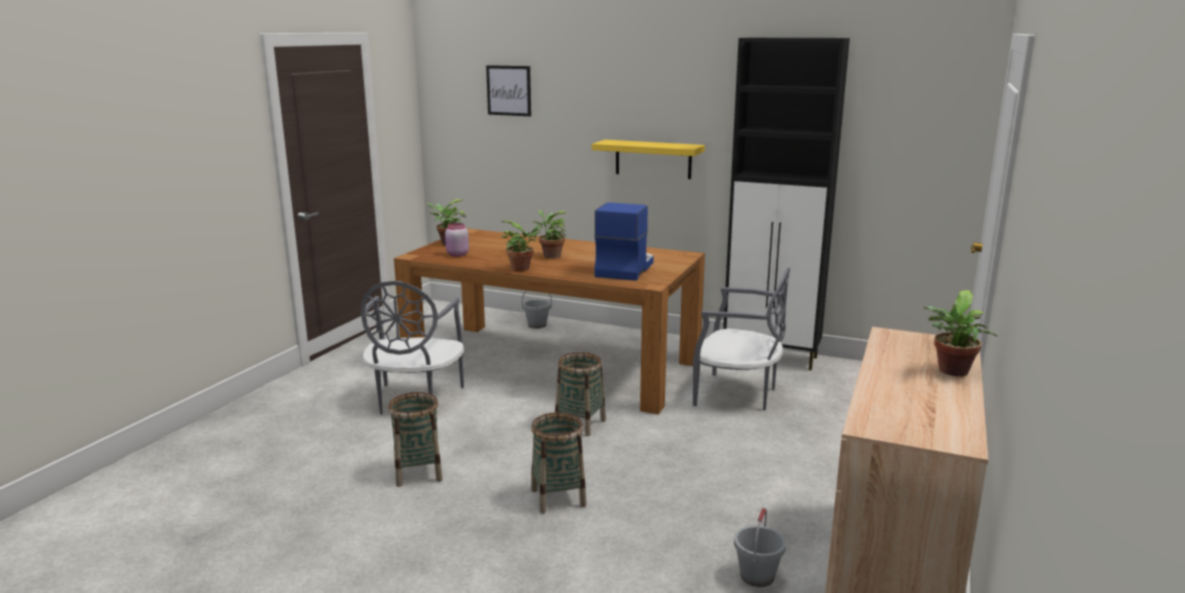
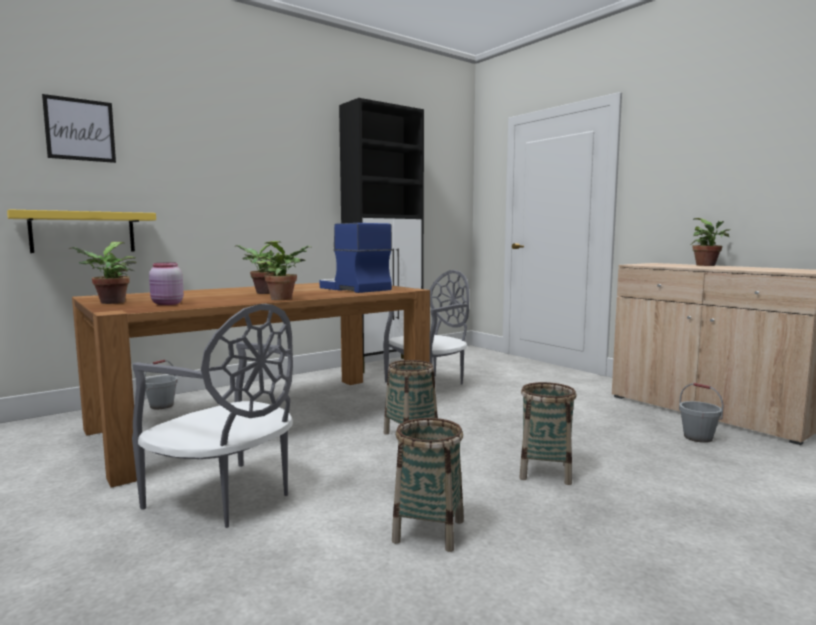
camera: 60 degrees left, 10 degrees down
(653, 159) = (263, 209): yellow shelf -> yellow shelf (83, 232)

